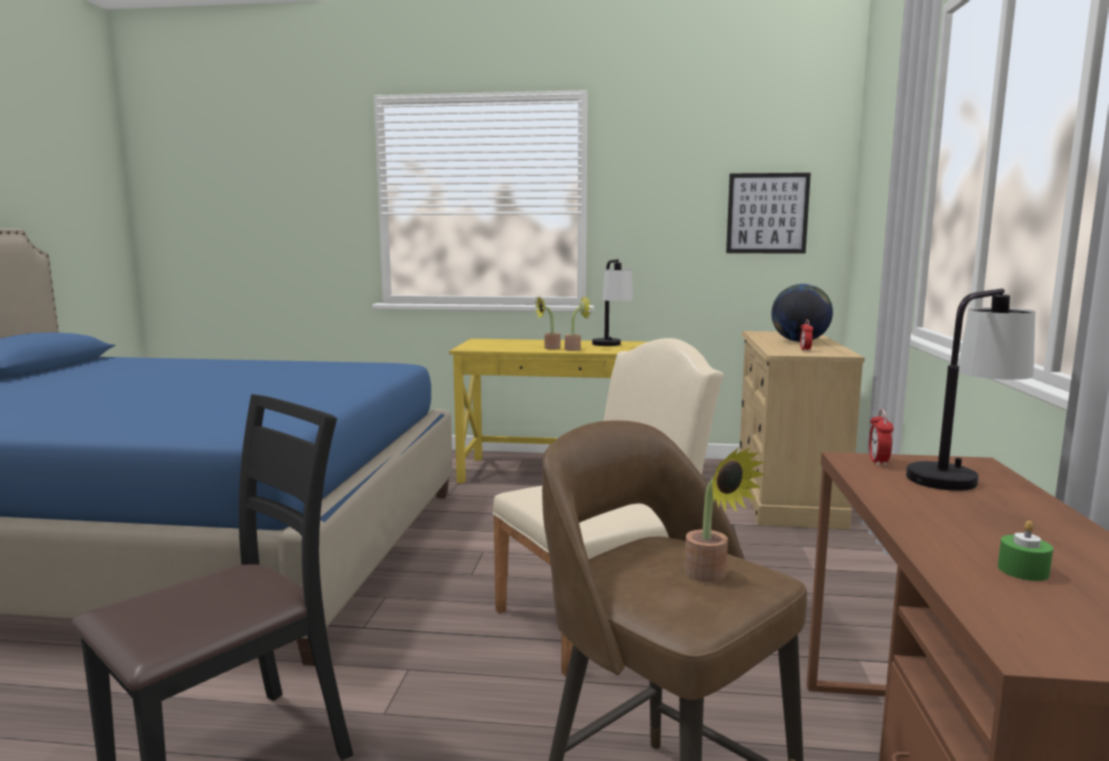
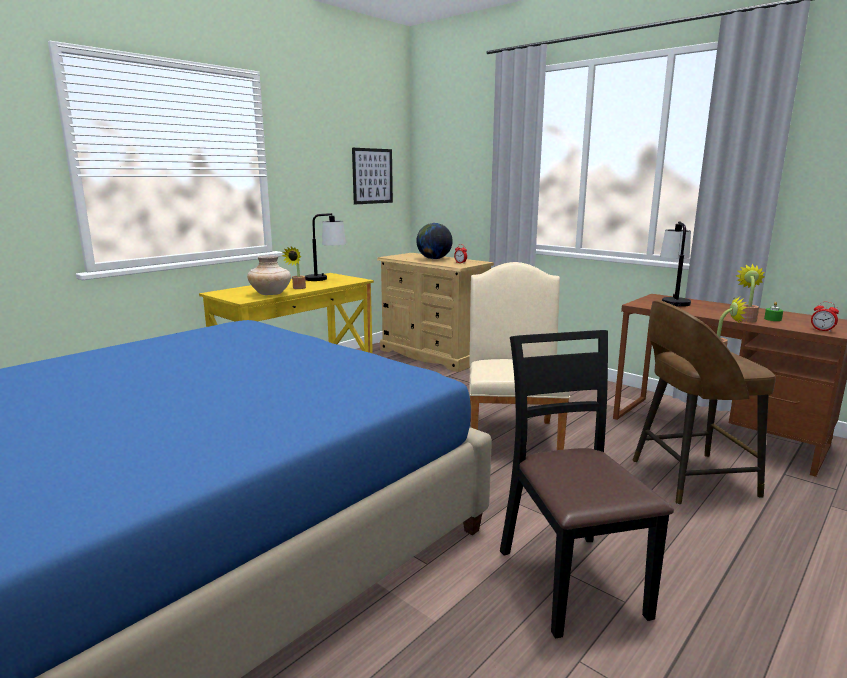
camera: 55 degrees left, 5 degrees up
(505, 348) = (271, 294): none -> beige vase
(576, 349) = (318, 285): potted plant -> potted plant (746, 319)
(878, 462) = (645, 303): alarm clock -> alarm clock (822, 330)

